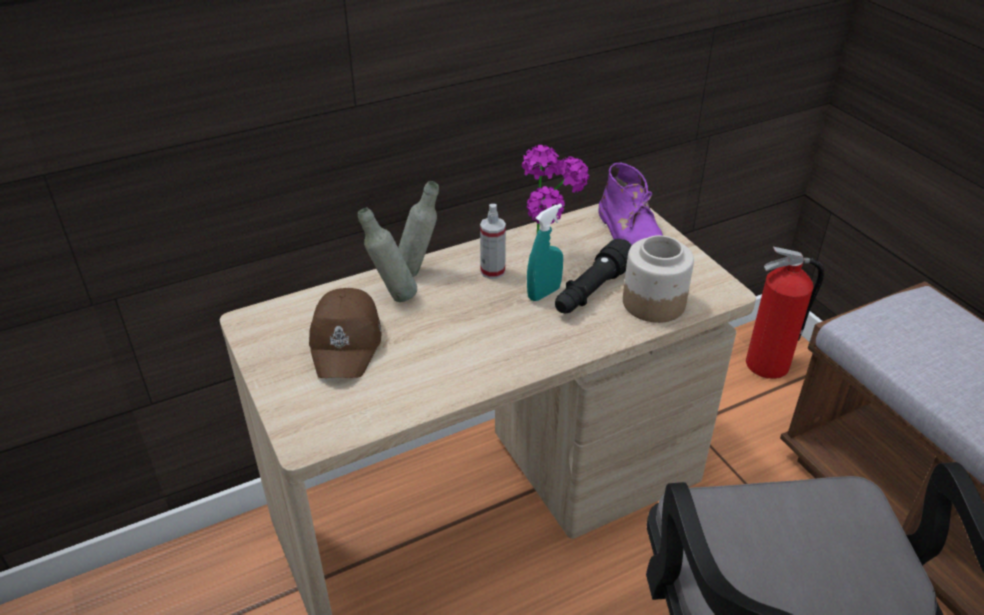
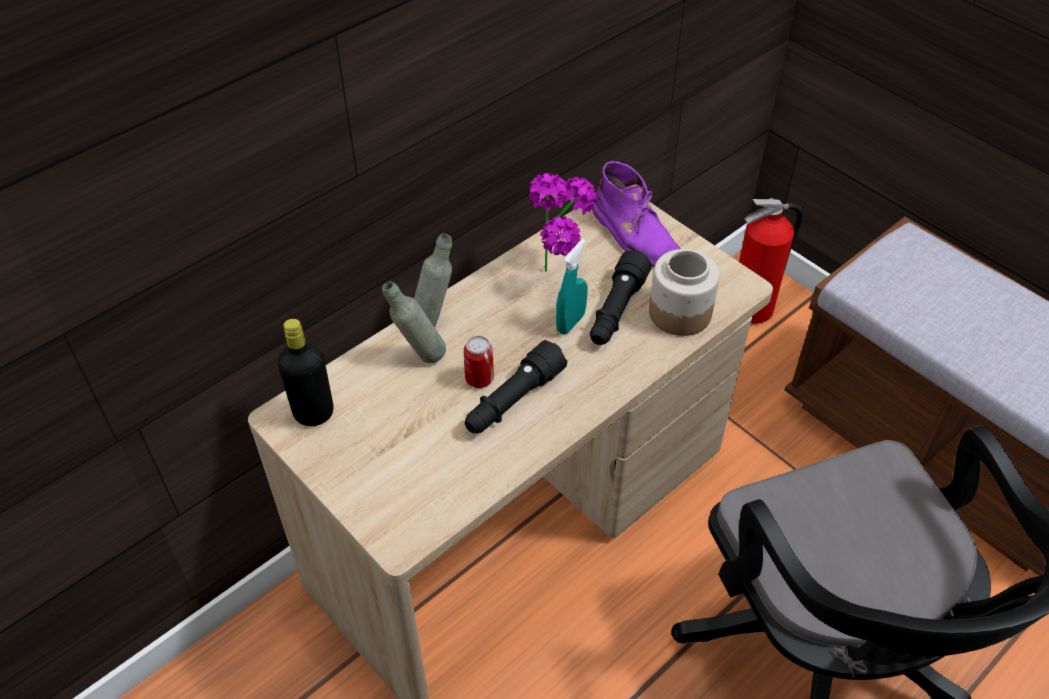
camera: 15 degrees left, 10 degrees up
(278, 323) = (314, 413): none -> black bottle
(347, 342) = (395, 421): brown cap -> none
(439, 323) = (479, 378): none -> can
(463, 346) = (513, 400): none -> black flashlight
(492, 271) = (510, 306): spray bottle -> none

